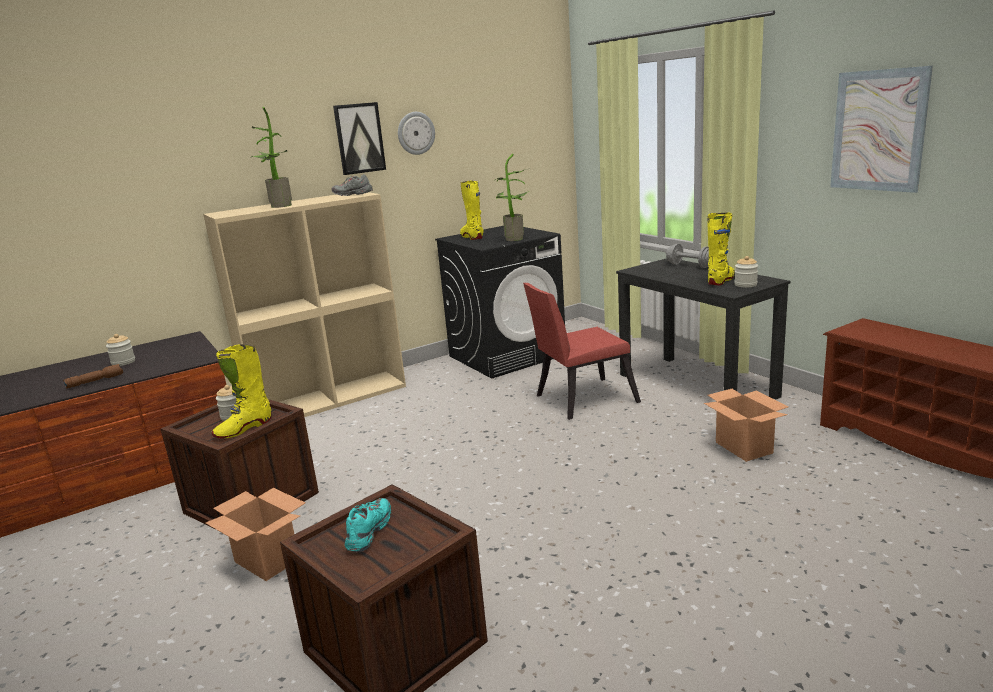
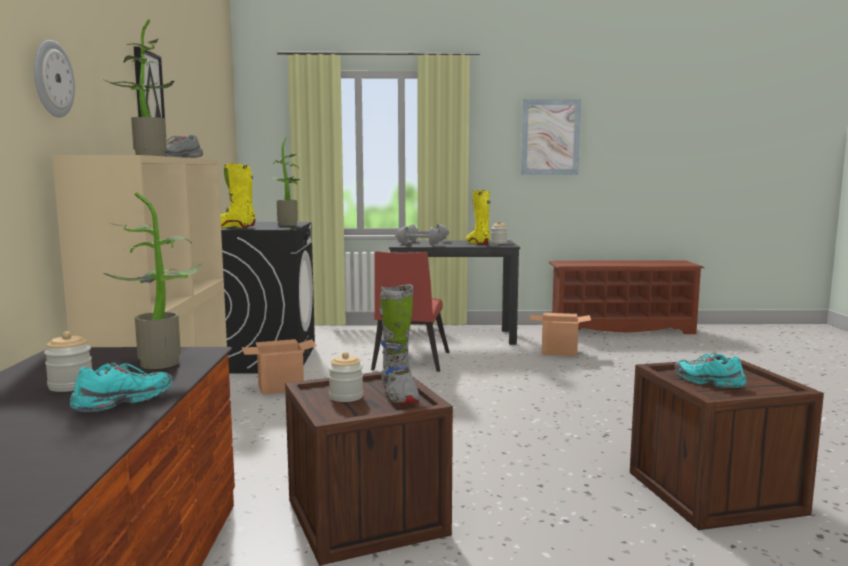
camera: 60 degrees left, 10 degrees down
(95, 381) = (123, 403): brown flashlight -> turquoise shoe
(177, 359) = (163, 362): none -> potted plant
(243, 429) = (399, 396): yellow boot -> grey boot
(266, 561) = (515, 526): cardboard box -> cardboard box (280, 388)
(415, 133) = (176, 103): wall clock -> wall clock (52, 79)
(655, 271) = (418, 244): none -> grey dumbbell

